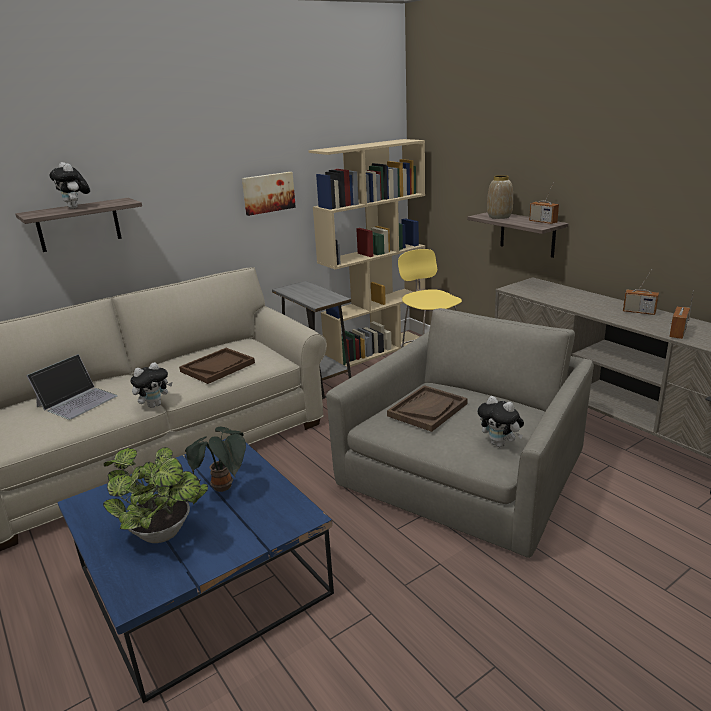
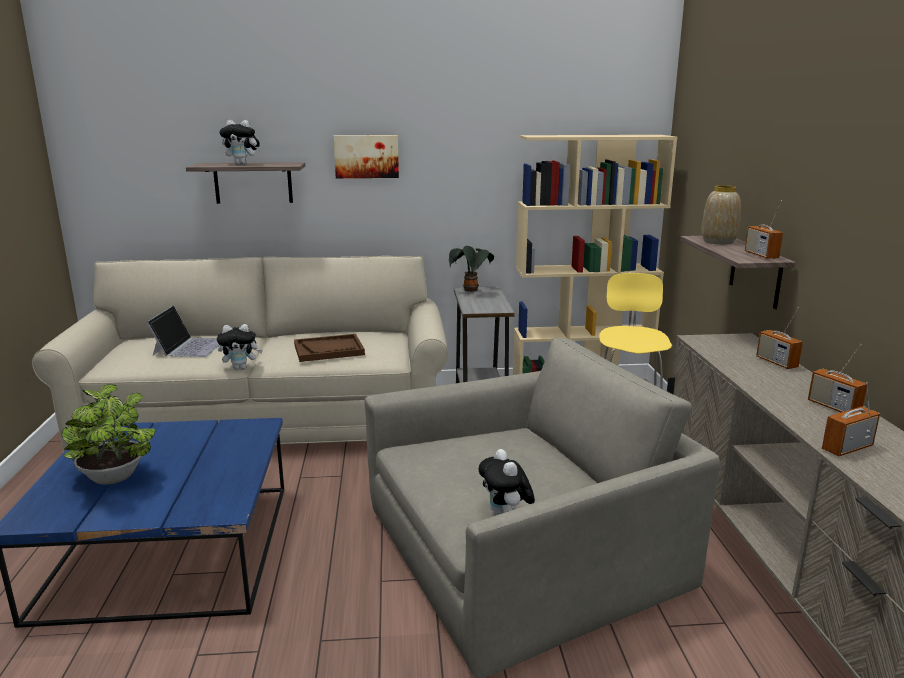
camera: 30 degrees right, 5 degrees down
(76, 208) = (243, 164): plush toy -> plush toy turned 75 degrees counterclockwise
(77, 401) = (189, 346): laptop -> laptop turned 60 degrees counterclockwise
(224, 488) = (206, 459): potted plant -> potted plant (471, 291)
(268, 193) = (464, 178): picture -> picture (366, 156)
(427, 409) = (474, 453): brown tray -> none
(574, 293) = (776, 362): none -> radio

